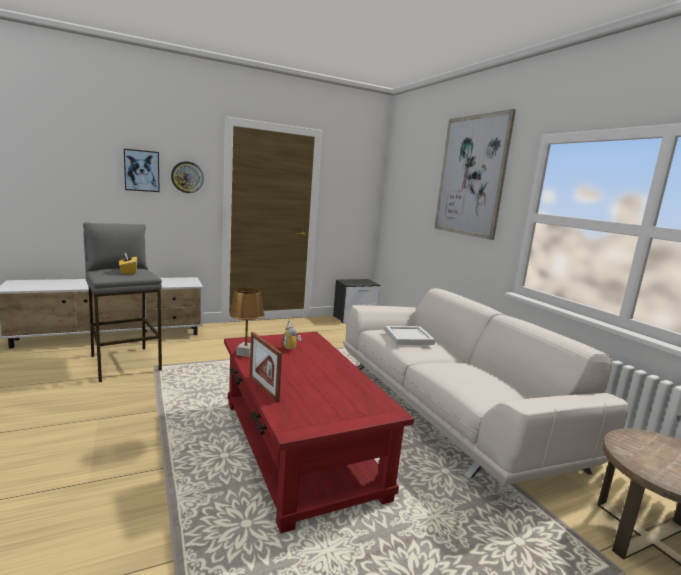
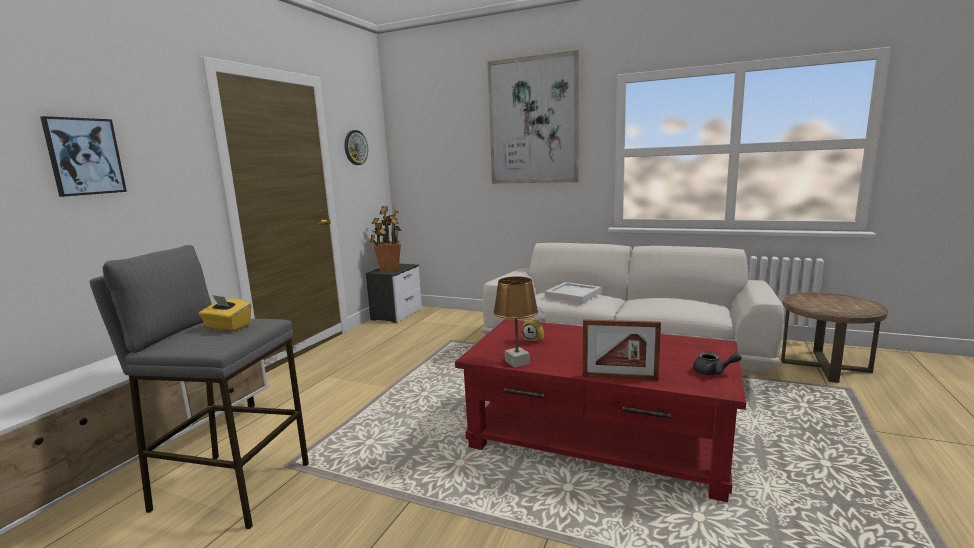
camera: 40 degrees left, 0 degrees up
(187, 177) = (164, 160): wall clock -> wall clock (355, 147)
(322, 420) = (713, 372): none -> grey teapot
(354, 281) = (389, 269): none -> potted plant

